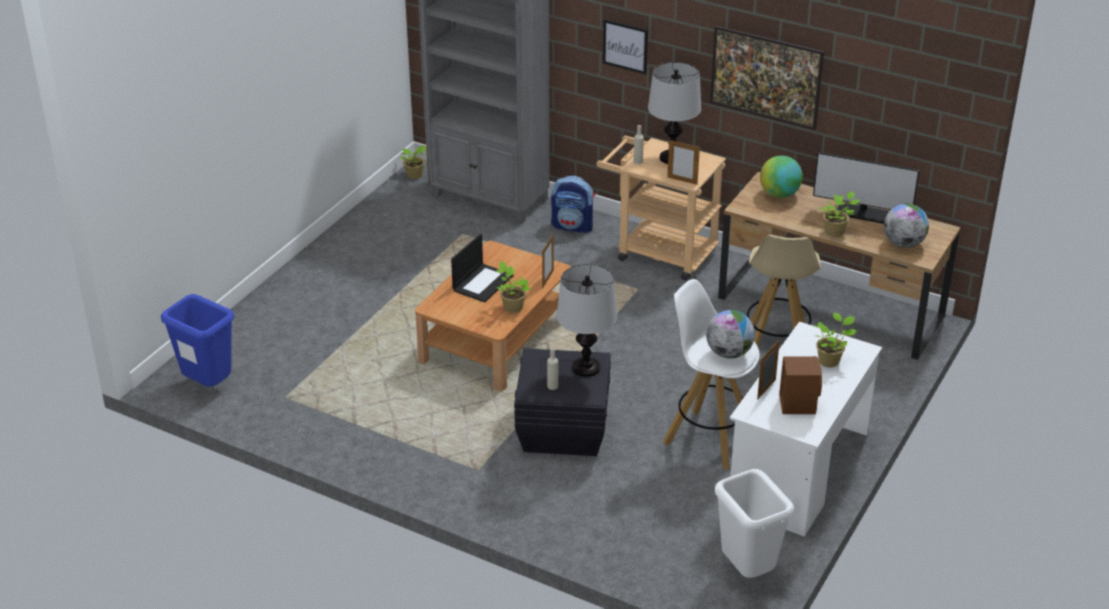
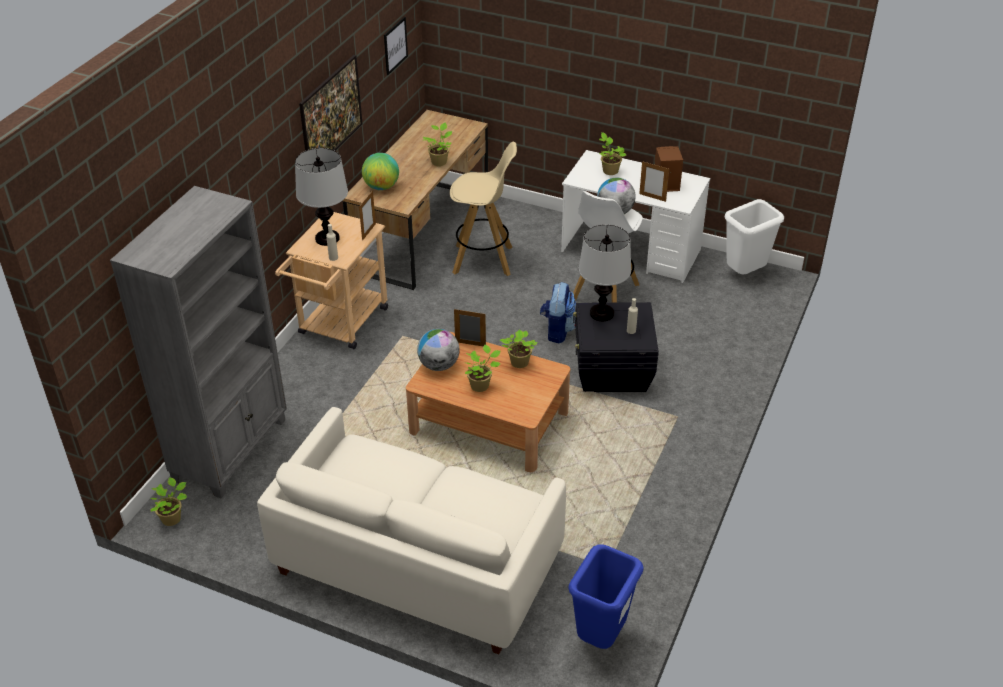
camera: 95 degrees left, 5 degrees up
(328, 292) = (417, 562): none -> white sofa
(482, 282) = (481, 385): laptop -> potted plant
(573, 226) = (292, 383): backpack -> backpack (557, 330)
(625, 46) = (252, 192): picture -> picture (395, 45)
(862, 213) = (409, 149): monitor -> none
(903, 244) = (453, 133): globe -> globe (439, 365)

